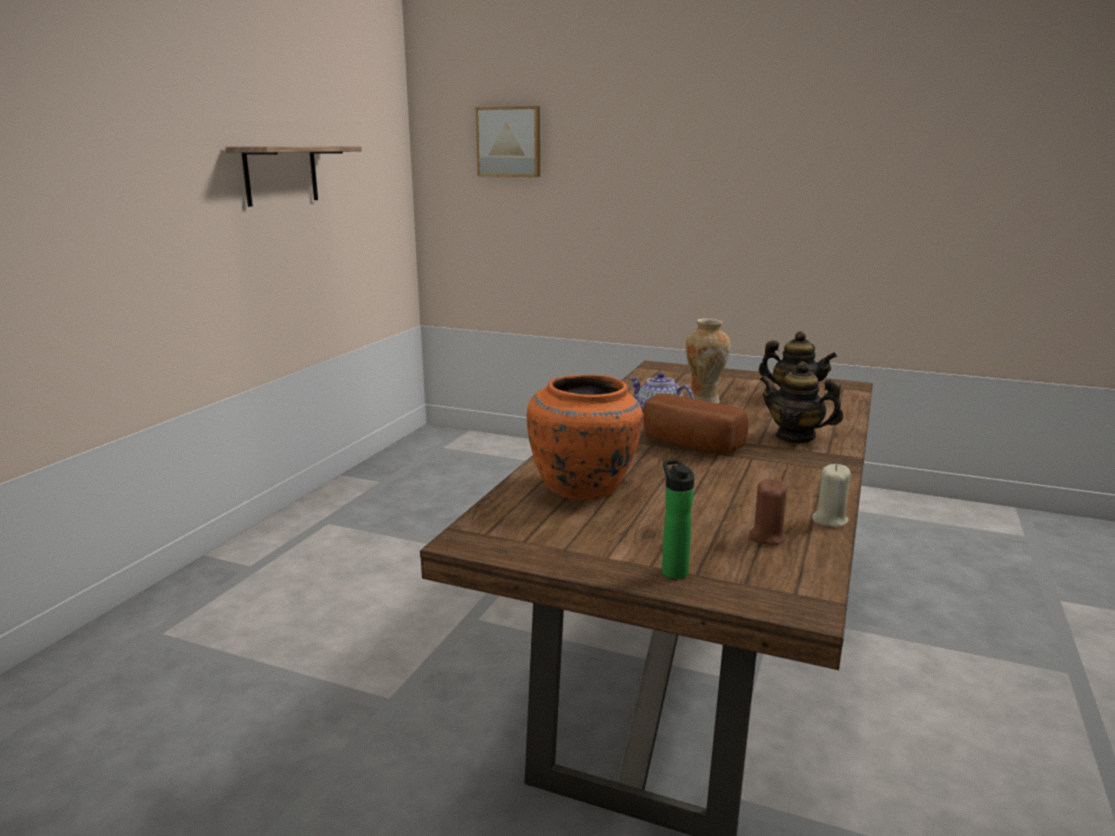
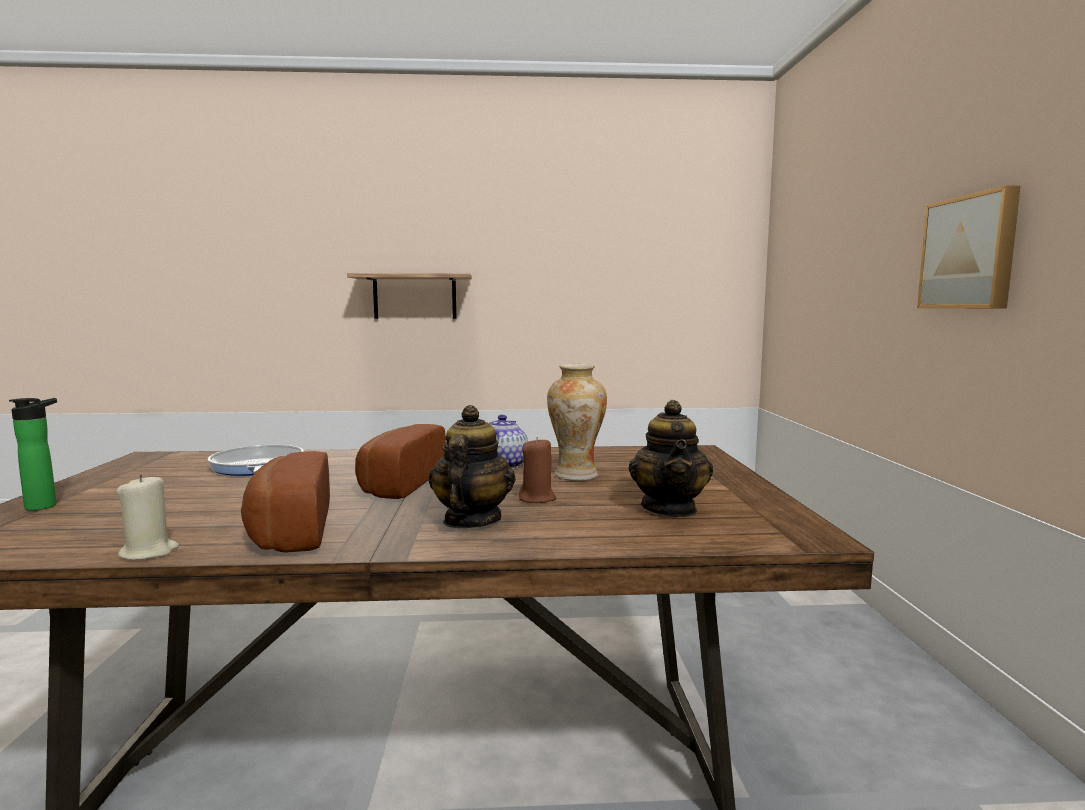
camera: 65 degrees right, 10 degrees down
(281, 175) = (575, 251): shelf -> shelf (415, 297)
(509, 142) = (818, 211): picture -> picture (970, 253)
(585, 488) = (257, 467): orange vase -> frying pan
(766, 537) = (108, 529): brown candle -> brown candle (537, 498)
(794, 481) = (287, 530): none -> bread

